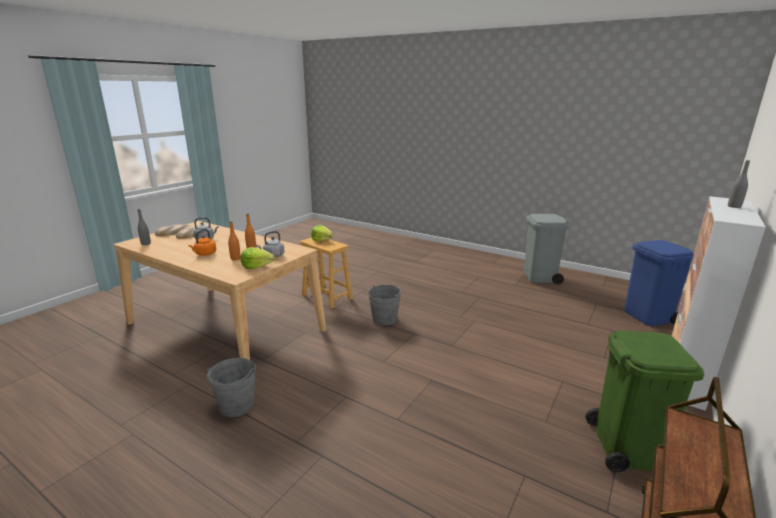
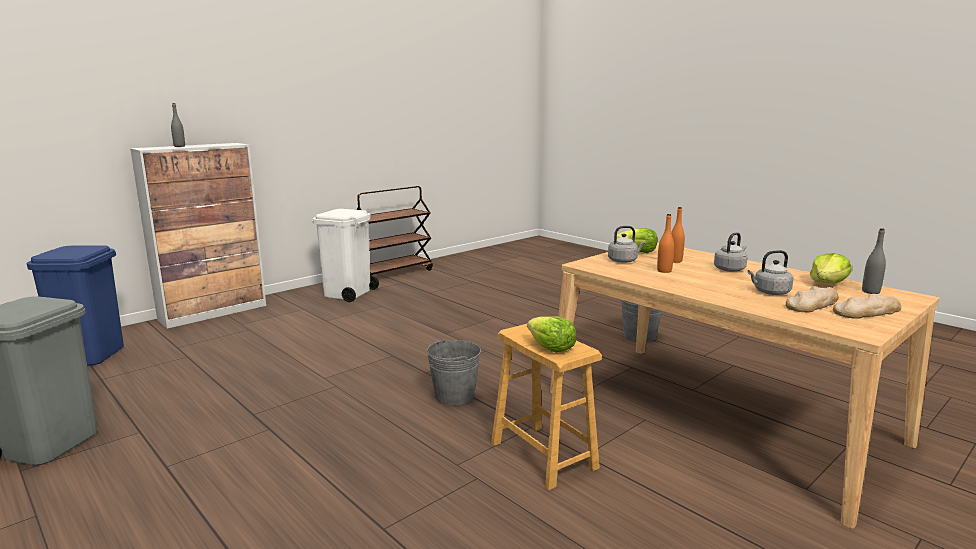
camera: 165 degrees left, 5 degrees down
(160, 247) = (827, 283): none -> lettuce
(205, 254) = (730, 269): orange kettle -> grey kettle
(626, 447) = (347, 293): green trash can -> white trash can

